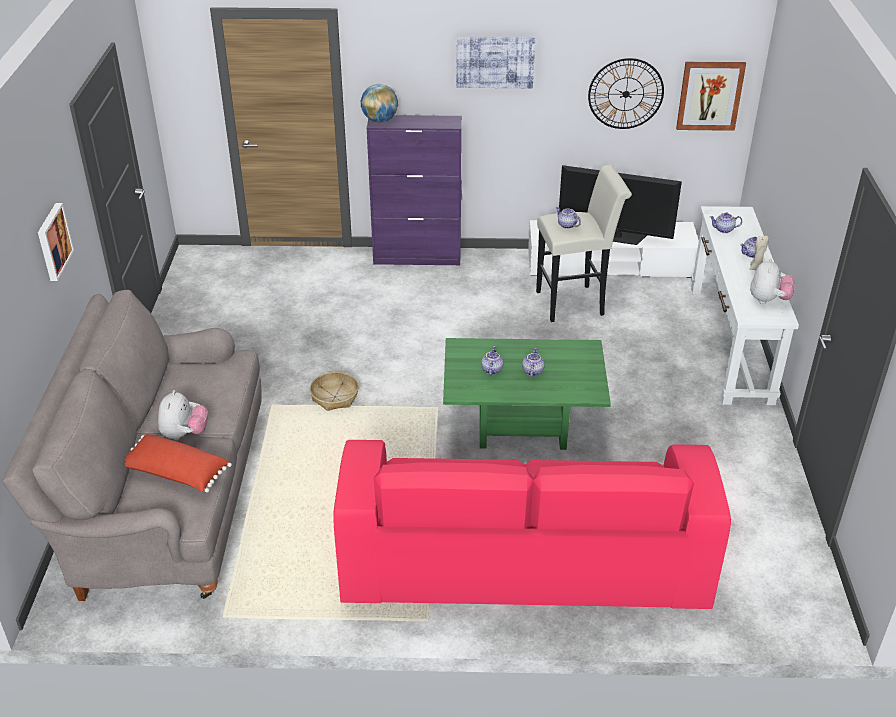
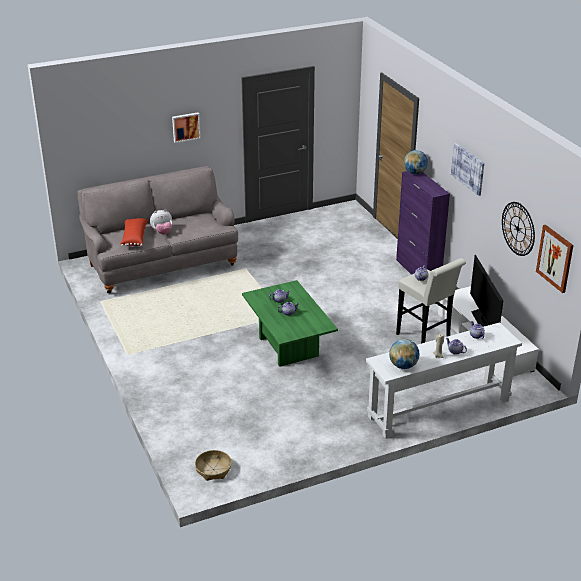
camera: 65 degrees right, 5 degrees down
(335, 397) = (266, 284): basket -> basket (213, 470)
(522, 562) = (181, 372): pink sofa -> none
(768, 300) = (403, 366): plush toy -> globe

